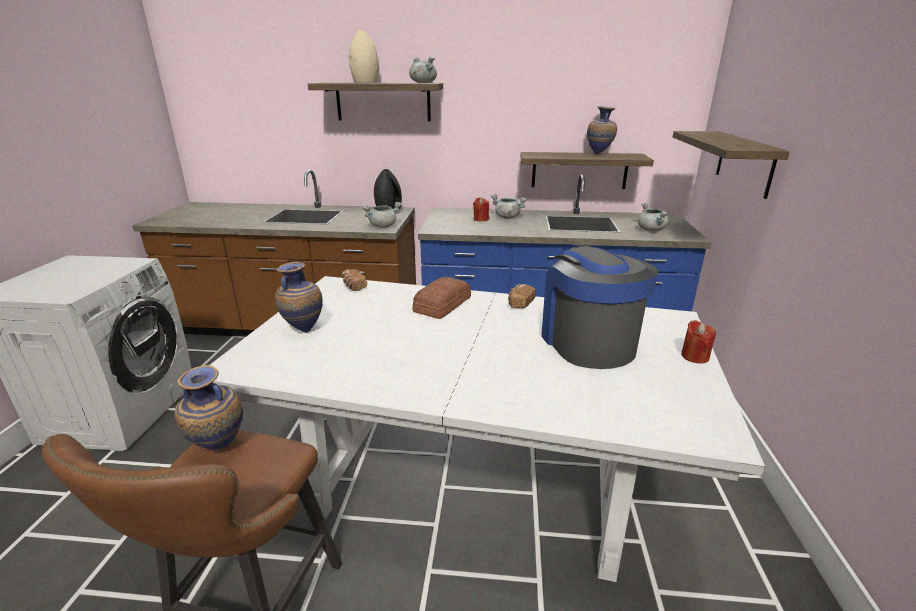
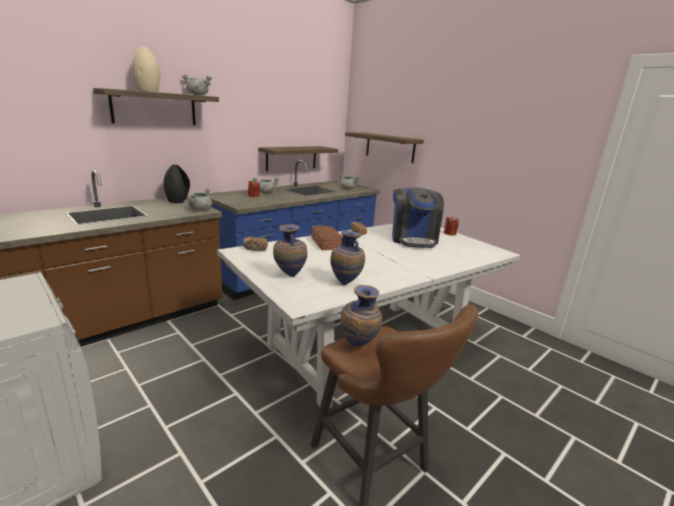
camera: 50 degrees left, 5 degrees down
(587, 342) = (413, 239): coffee machine -> coffee machine turned 120 degrees counterclockwise
(599, 154) = (305, 147): vase -> vase (346, 283)

